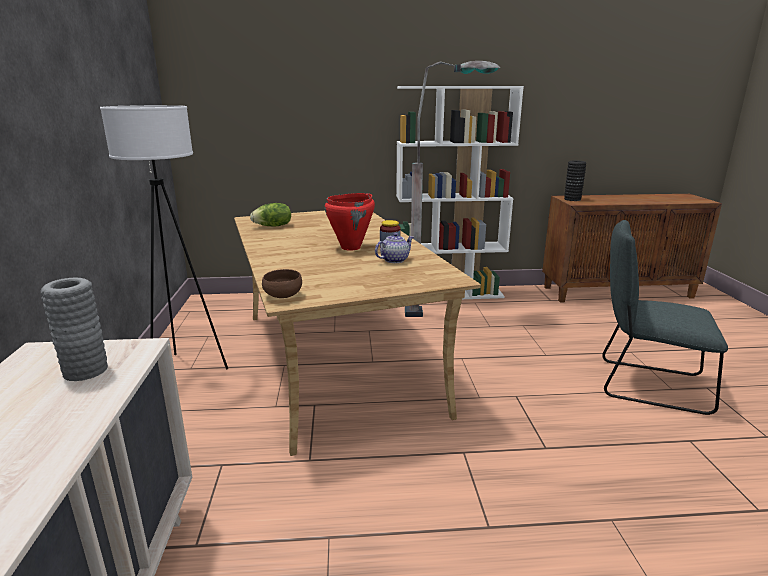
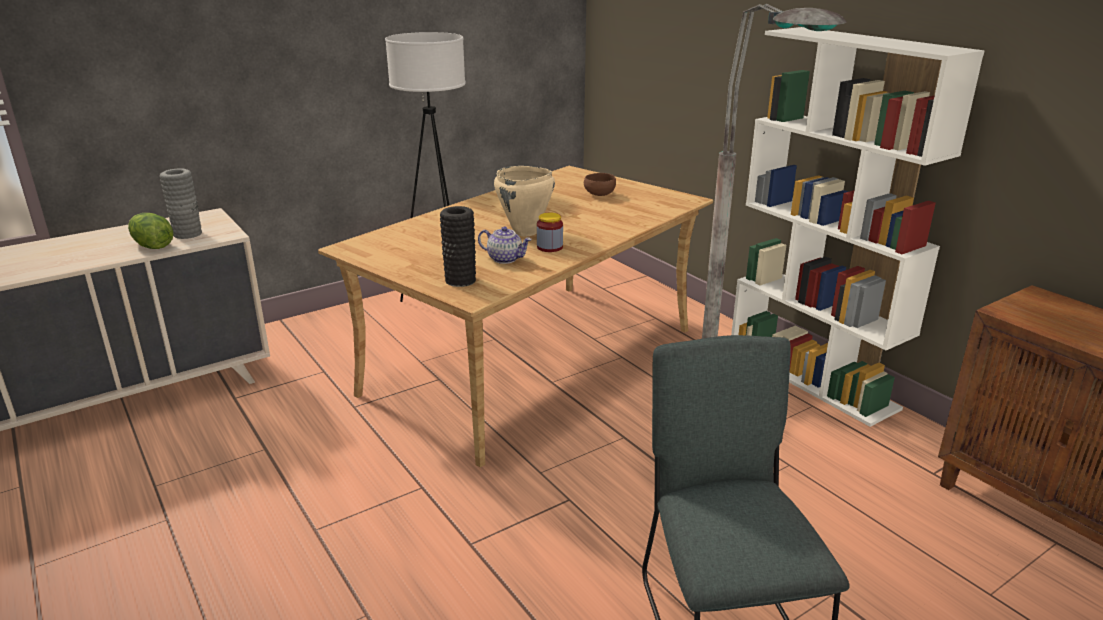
camera: 60 degrees right, 5 degrees up
(273, 226) = (557, 186): lettuce -> lettuce (152, 246)
(283, 296) = (355, 244): brown bowl -> brown bowl (599, 194)
(351, 247) = (525, 232): red cooking pot -> beige cooking pot
(572, 199) = (1034, 305): black vase -> black vase (460, 280)

